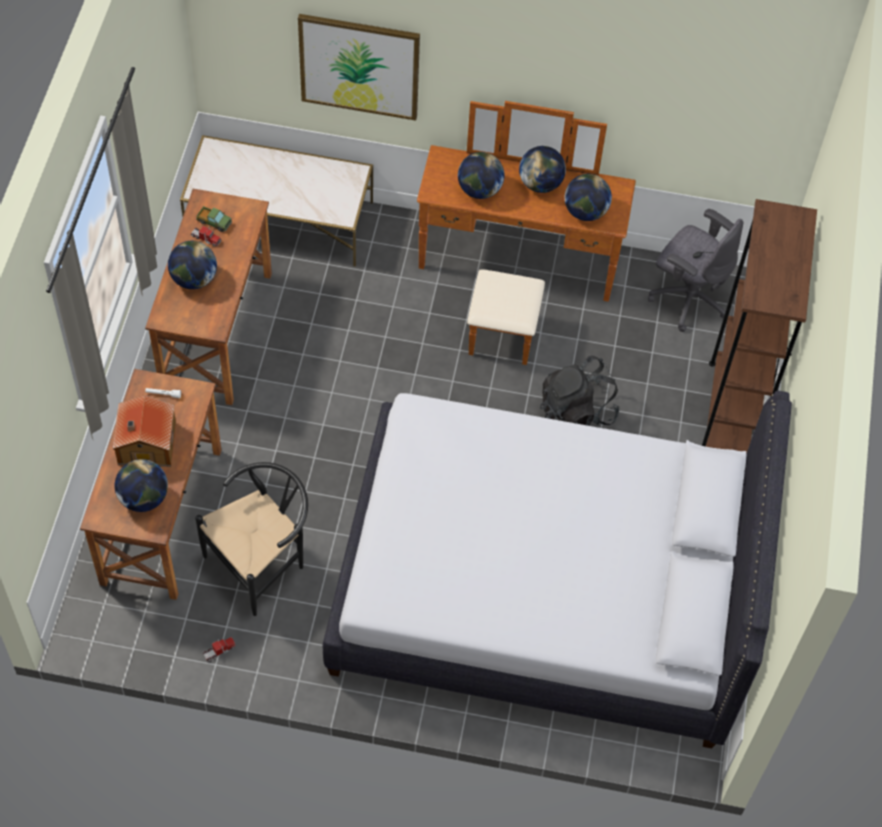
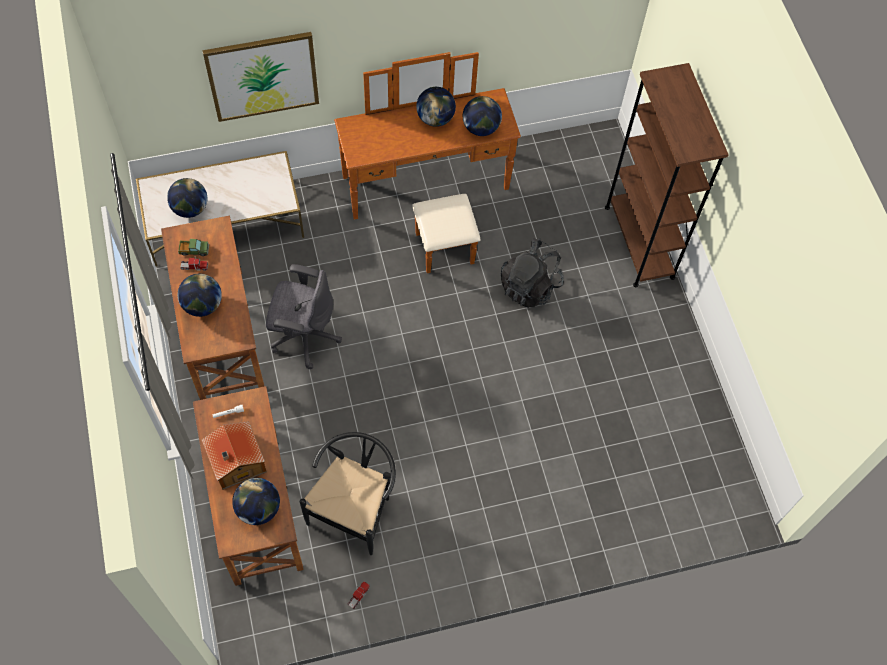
camera: 25 degrees left, 5 degrees up
(479, 190) = (391, 141): globe -> globe (190, 208)
(543, 589) = (577, 435): white bed -> none
(688, 298) = (564, 163): grey office chair -> grey office chair (304, 336)

